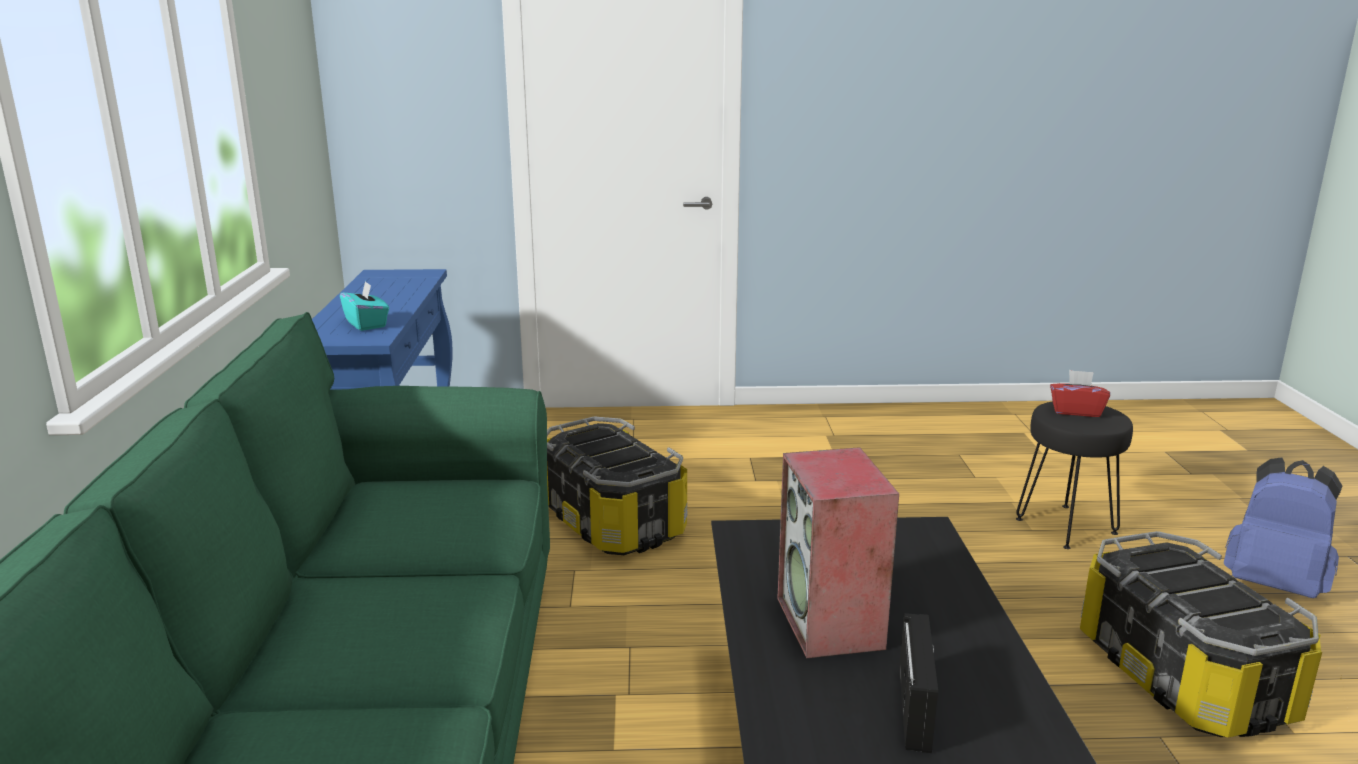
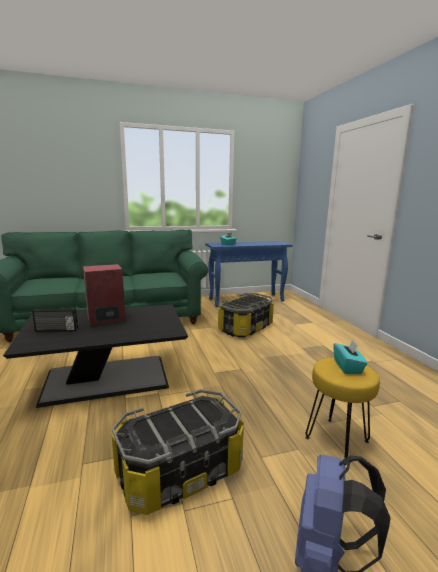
camera: 75 degrees right, 5 degrees down
(1066, 527) = (336, 439): black stool -> yellow stool
(1076, 411) = (348, 367): red tissue box -> turquoise tissue box

